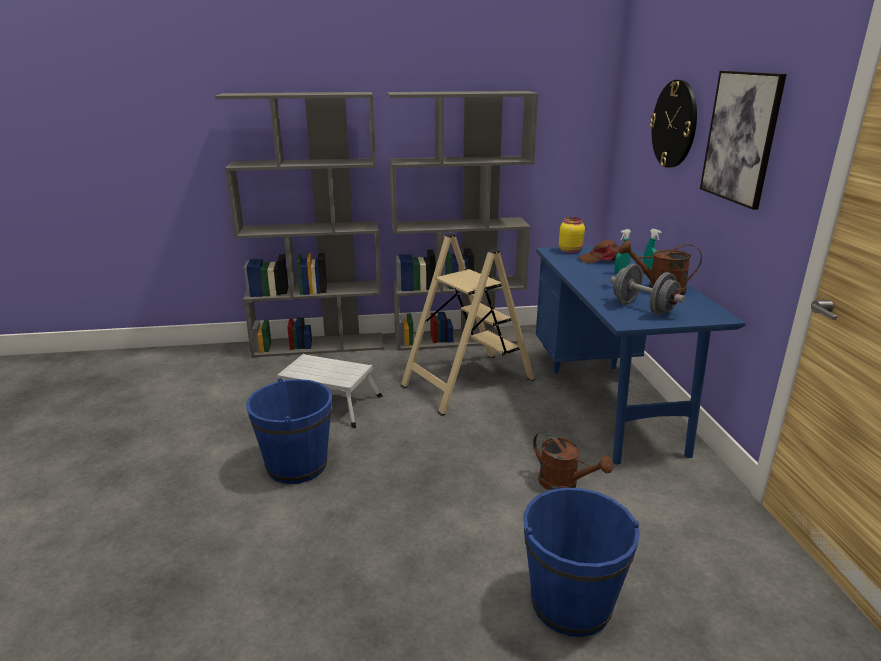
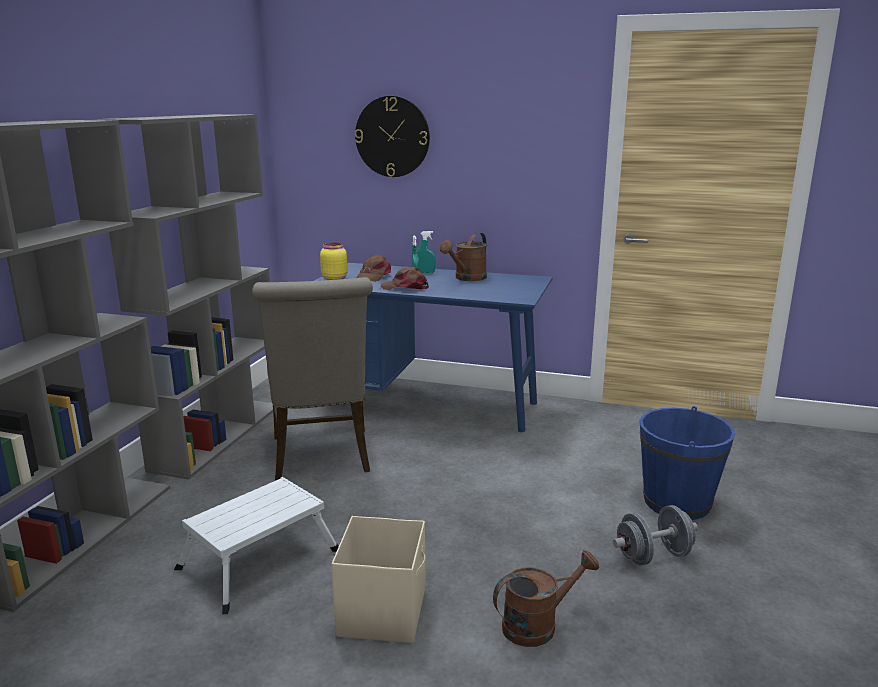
camera: 65 degrees left, 5 degrees down
(297, 465) = (383, 611): blue bucket -> beige storage box
(466, 383) = (322, 457): beige step ladder -> beige chair
(564, 484) = (535, 460): brown watering can -> brown watering can (538, 624)
(586, 275) = (405, 287): none -> brown cap
(643, 308) = (500, 290): grey dumbbell -> grey dumbbell (653, 556)
(741, 137) = (498, 137): picture -> none

